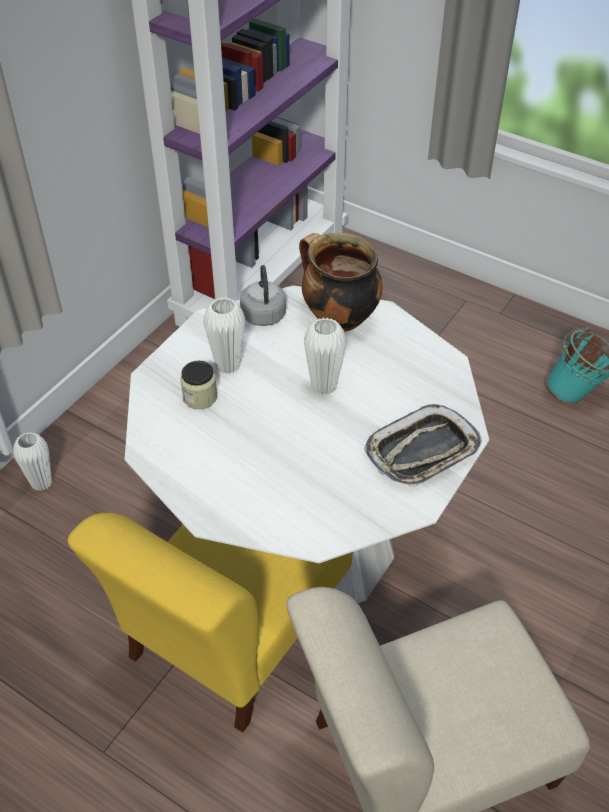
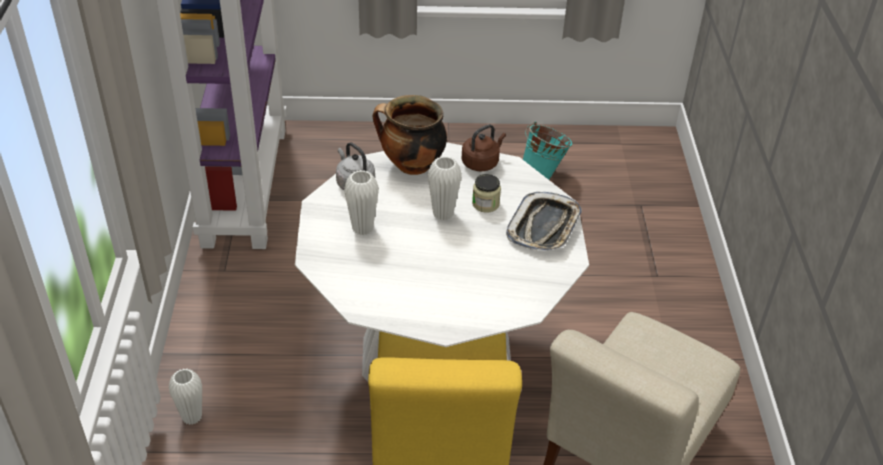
camera: 35 degrees left, 5 degrees down
(200, 397) = (363, 257): jar -> jar (485, 204)
(417, 346) = (481, 162): none -> brown kettle

